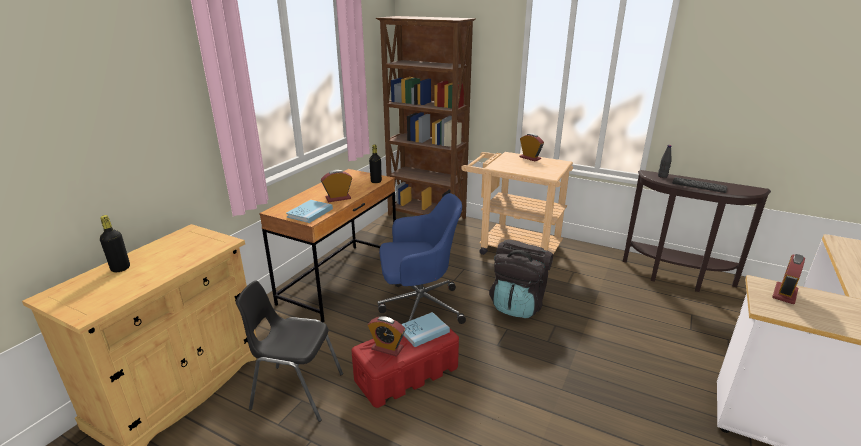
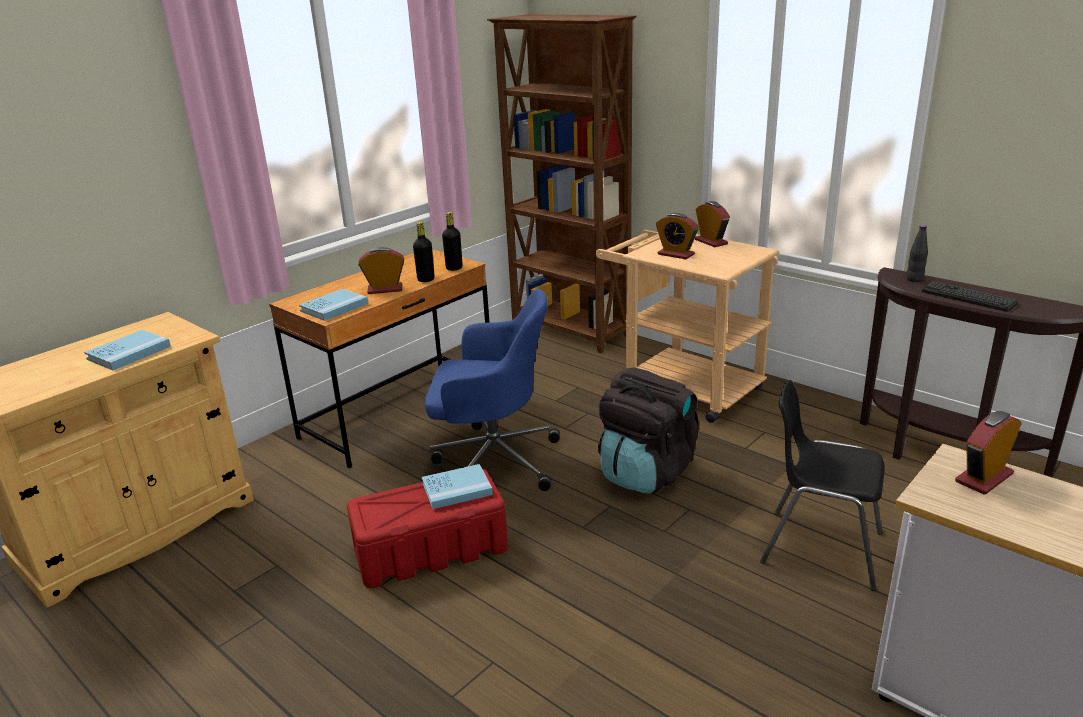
camera: 15 degrees right, 0 degrees up
(120, 268) = (56, 360): black bottle -> black bottle (426, 279)
(180, 258) = (129, 353): none -> blue book
(296, 391) = (275, 553): black chair -> black chair (820, 548)
(387, 348) = (394, 506): alarm clock -> alarm clock (676, 254)

